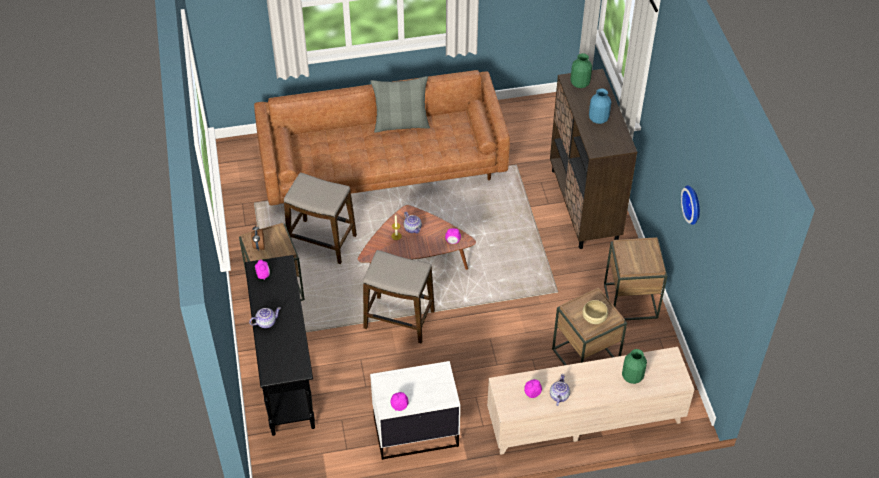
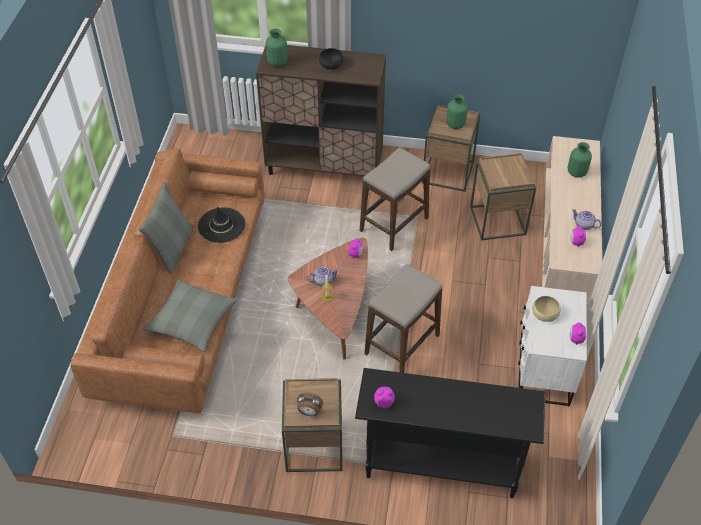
camera: 70 degrees left, 0 degrees up
(266, 322) = (454, 416): teapot -> none
(322, 242) = (266, 384): stool -> stool (394, 224)
(334, 160) = (191, 321): none -> grey pillow
(440, 144) = (221, 225): none -> black hat
(594, 316) = (511, 171): beige bowl -> beige bowl (545, 314)
(598, 118) = (331, 64): blue vase -> black bowl
(636, 258) = (455, 125): none -> green vase
(693, 204) = (489, 28): wall clock -> none

